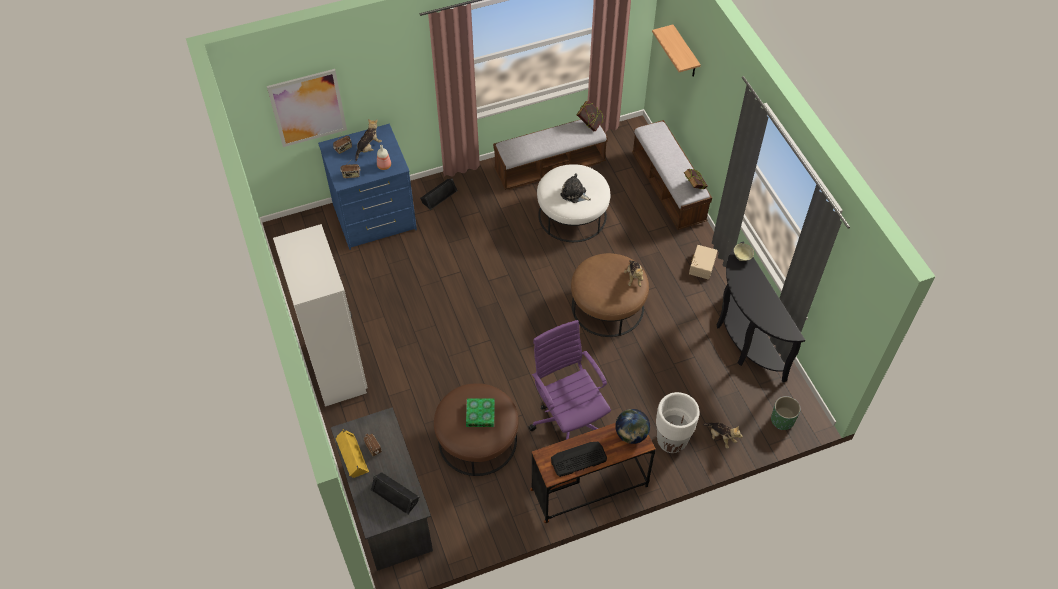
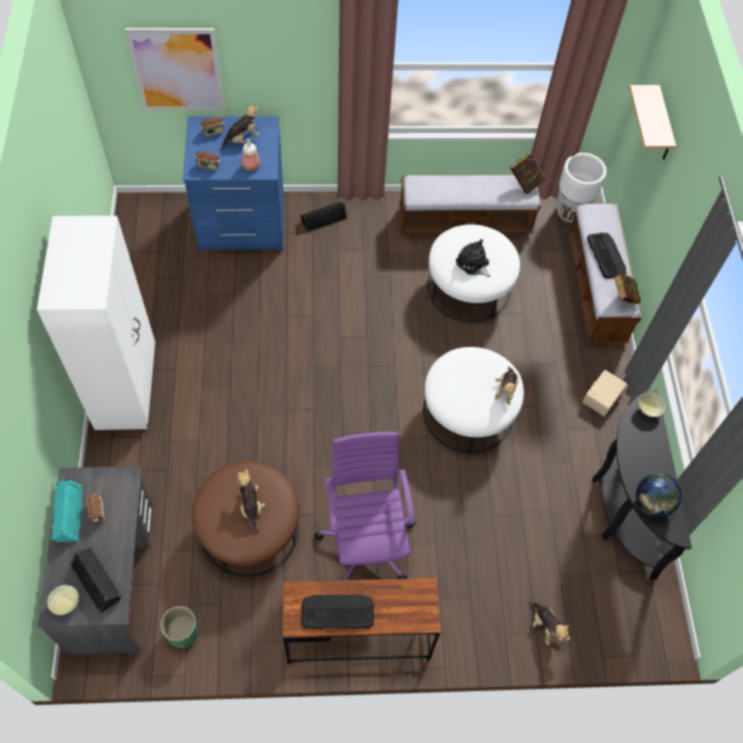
camera: 15 degrees right, 5 degrees up
(351, 456) = (67, 513): yellow speaker -> turquoise speaker
(380, 516) = (66, 603): none -> beige bowl
(480, 414) = (251, 506): book -> plush toy
(608, 306) = (468, 412): brown ottoman -> white ottoman
(631, 434) = (416, 602): globe -> globe (651, 504)
(670, 160) = (606, 255): none -> keyboard
(671, 441) = (481, 610): white planter -> white planter (570, 212)
(782, 420) = (631, 630): green planter -> green planter (182, 633)

